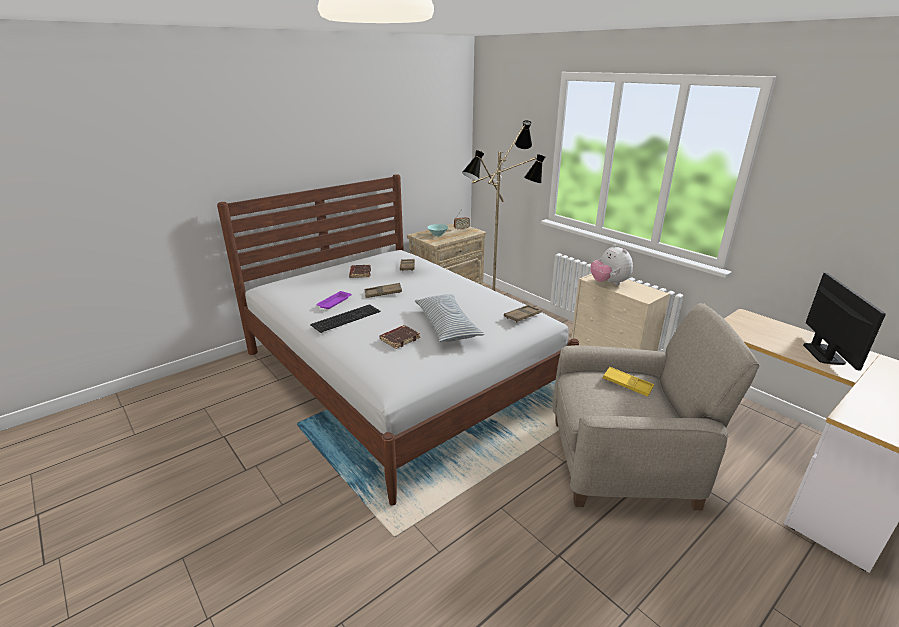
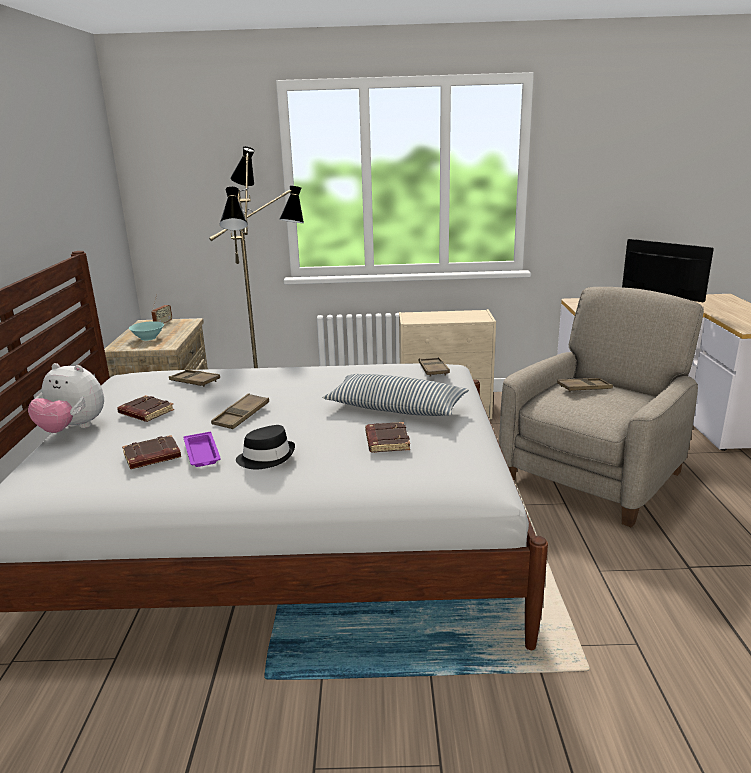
camera: 50 degrees left, 5 degrees down
(319, 294) = (152, 457): none -> brown book
(346, 317) = (266, 457): keyboard -> black hat
(609, 283) = (432, 318): plush toy -> plush toy (72, 429)
(627, 384) = (584, 388): yellow tray -> brown tray

